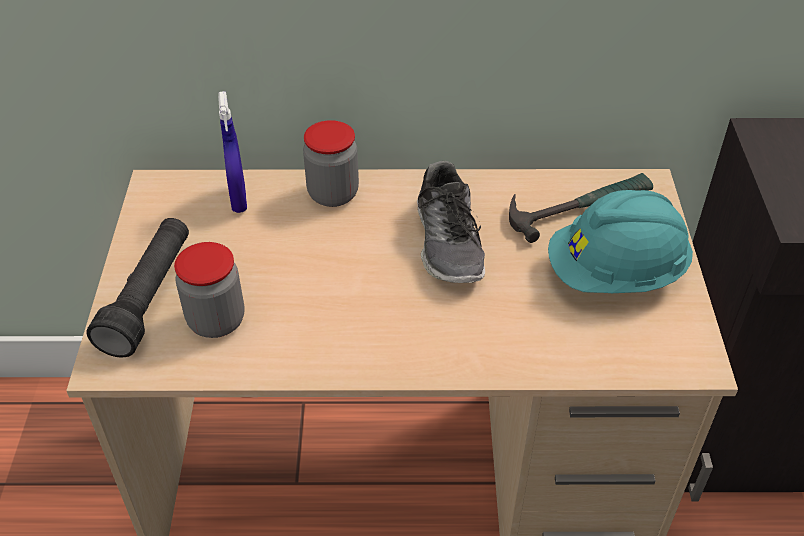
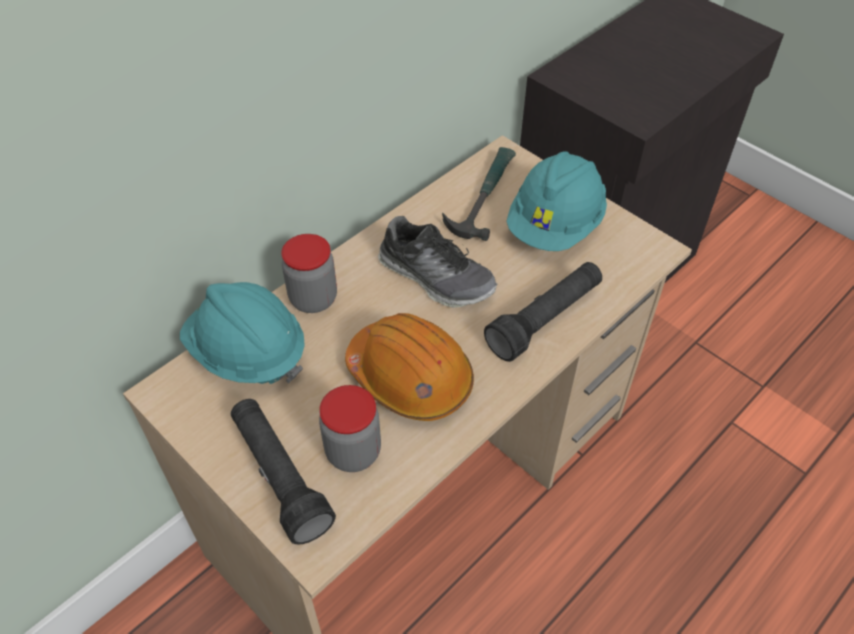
camera: 45 degrees left, 5 degrees up
(239, 199) = (247, 353): blue spray bottle -> turquoise hard hat
(326, 302) = (410, 378): none -> orange hard hat
(497, 342) = (545, 320): none -> black flashlight

